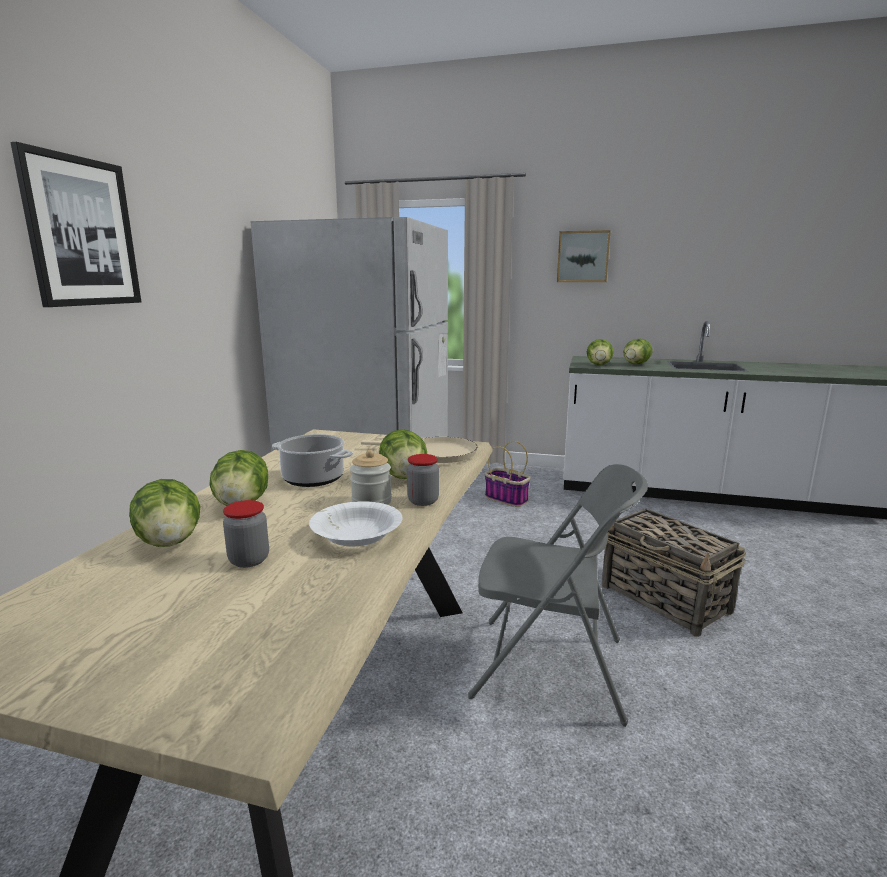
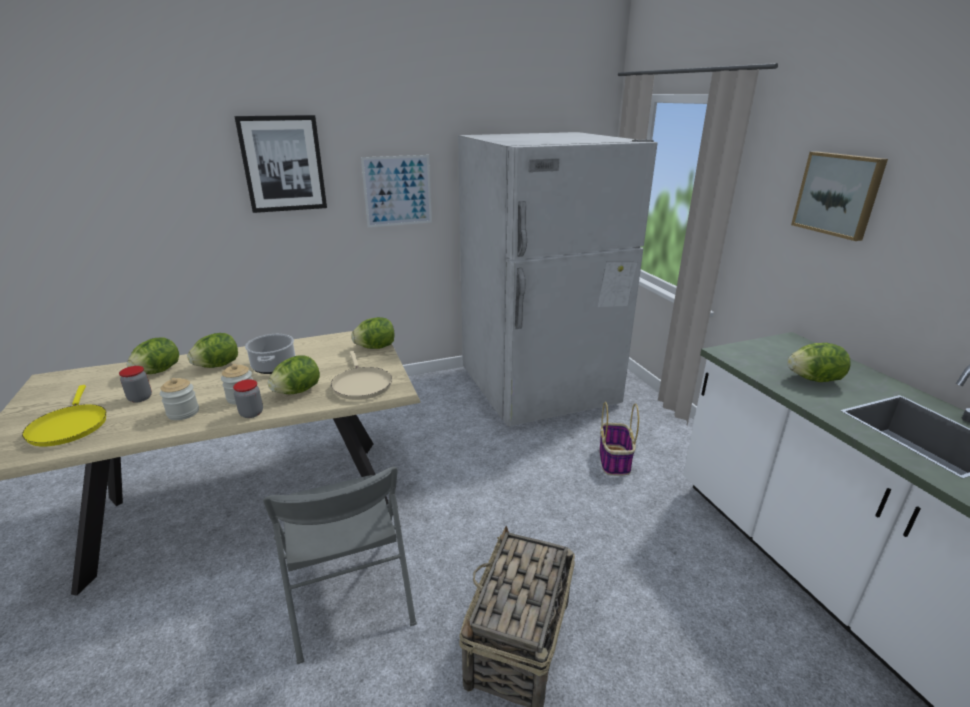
camera: 55 degrees right, 10 degrees up
(204, 283) = (397, 191): none -> picture
(250, 623) = (69, 426): none -> yellow frying pan
(357, 535) = (183, 413): white bowl -> jar
(599, 365) = (752, 360): lettuce -> lettuce (375, 347)

